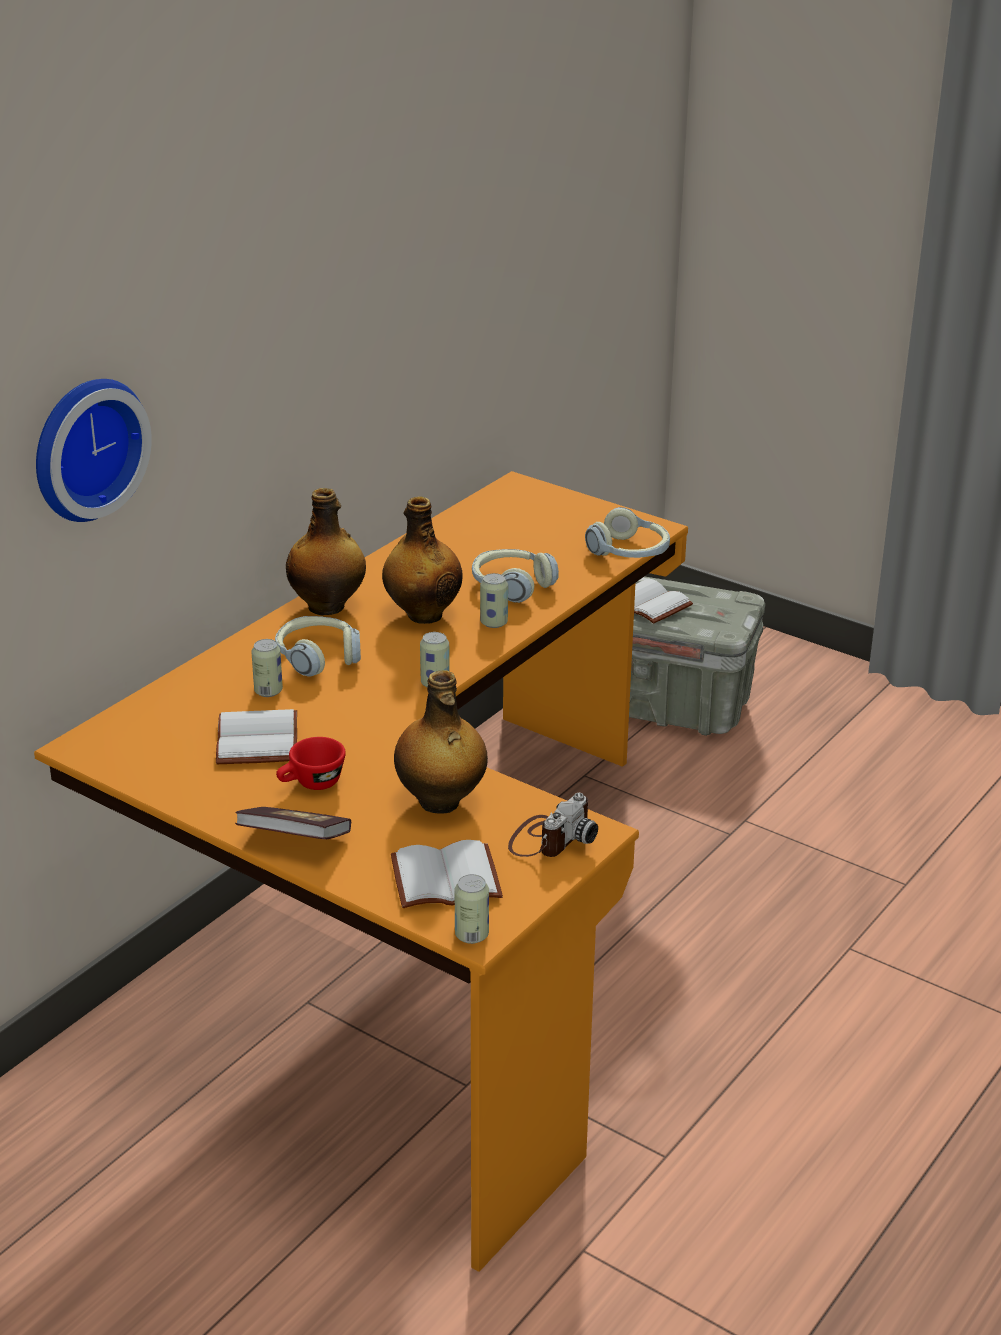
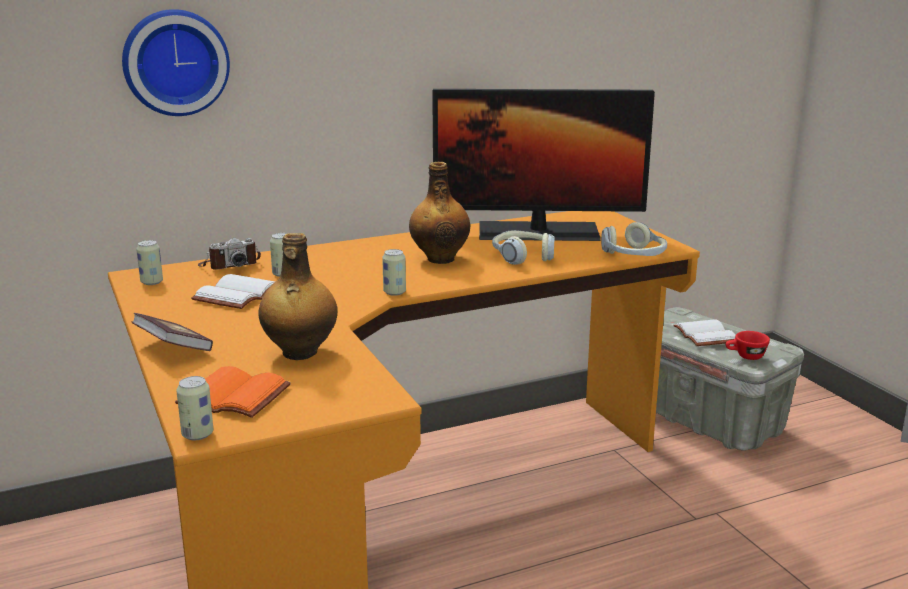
camera: 30 degrees right, 10 degrees down
(311, 784) = (233, 323): red cup -> red cup (745, 356)
(318, 657) = (340, 265): headphones -> none
(328, 606) = (384, 244): bottle -> none
(444, 881) = (231, 397): white book -> orange book
(485, 538) = (538, 232): none -> monitor
(494, 623) = (482, 271): can -> can (152, 282)
(550, 838) = (344, 393): camera -> camera (229, 265)

